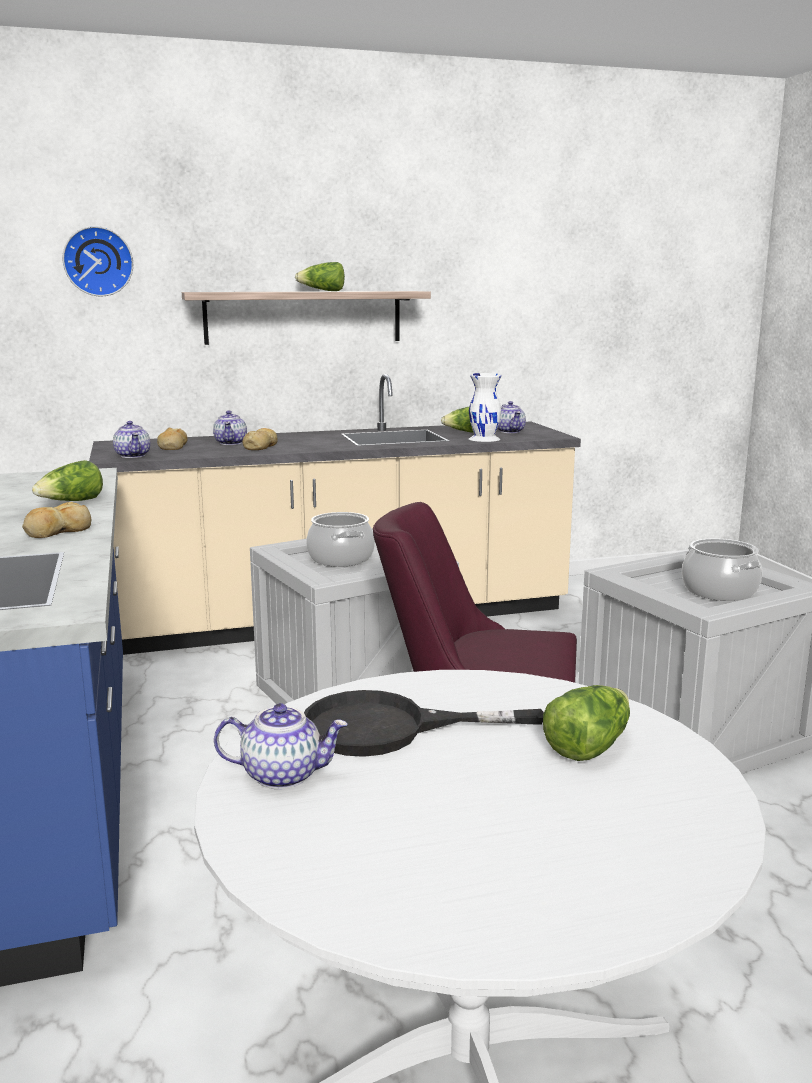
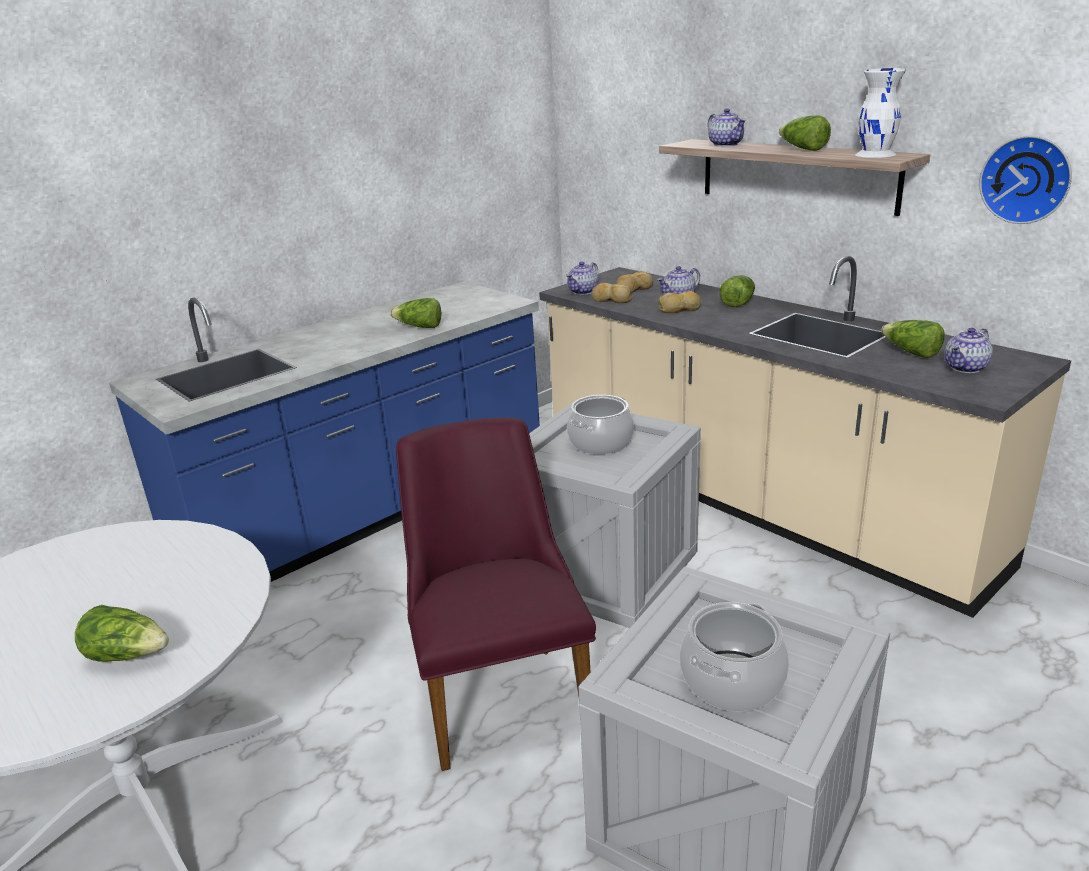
camera: 65 degrees right, 10 degrees up
(57, 531) = (342, 349): bread -> bread (611, 300)
(98, 261) = (635, 107): wall clock -> wall clock (1026, 179)
(283, 774) = (80, 553): teapot -> teapot (726, 144)
(285, 437) = (737, 302): none -> lettuce
(389, 728) = (150, 567): black frying pan -> none
(484, 439) = (890, 368): white vase -> white vase (876, 154)

